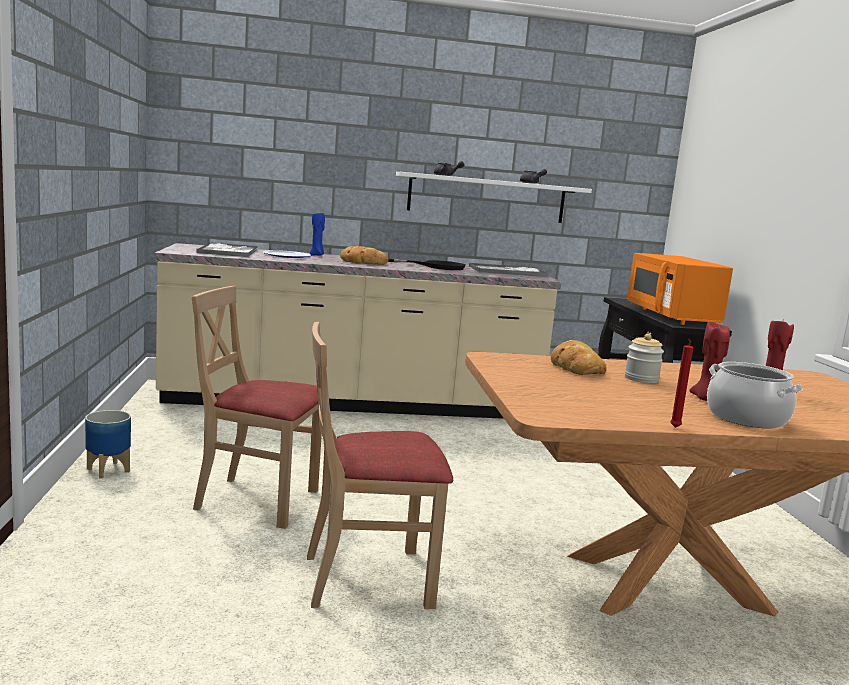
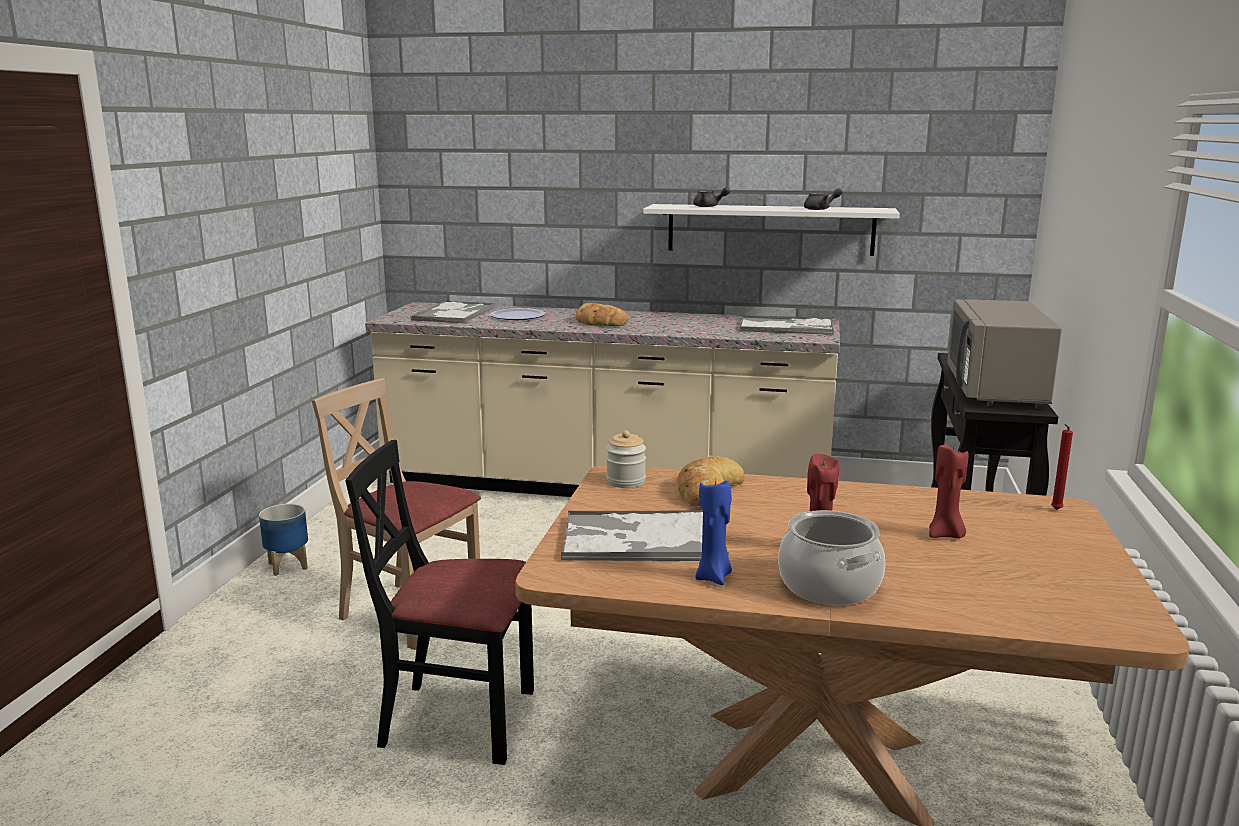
camera: 20 degrees right, 5 degrees up
(317, 255) = (558, 312): blue candle -> blue candle (714, 577)
(368, 578) = (458, 719): beige chair -> black chair
(436, 266) = (692, 324): black frying pan -> none
(575, 394) = (642, 539): none -> tray
(641, 379) = (772, 513): jar -> jar (625, 481)
(671, 316) = (995, 390): orange microwave -> grey microwave
(674, 428) = (700, 598): red candle -> red candle (1055, 510)

